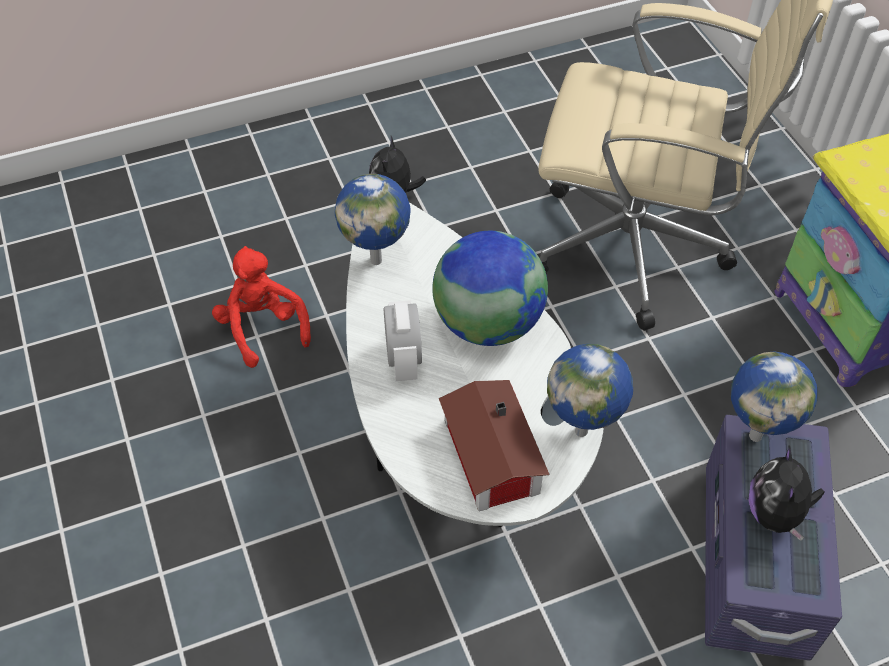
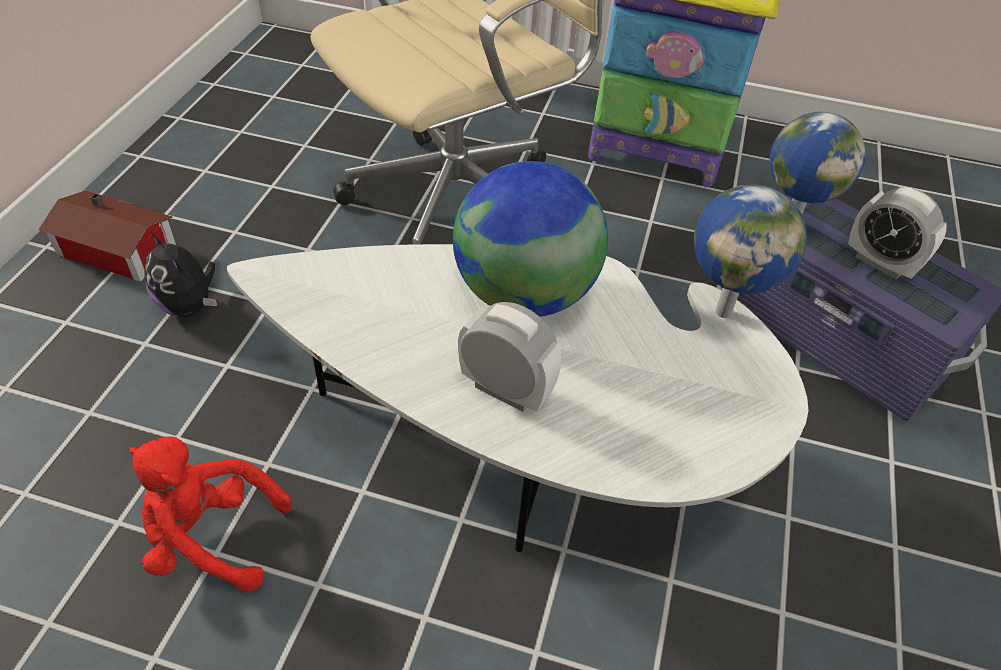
camera: 55 degrees left, 5 degrees down
(377, 259) = (338, 325): globe -> none
(489, 459) = (705, 401): toy house -> toy house (117, 252)
(775, 514) = (880, 263): plush toy -> alarm clock

